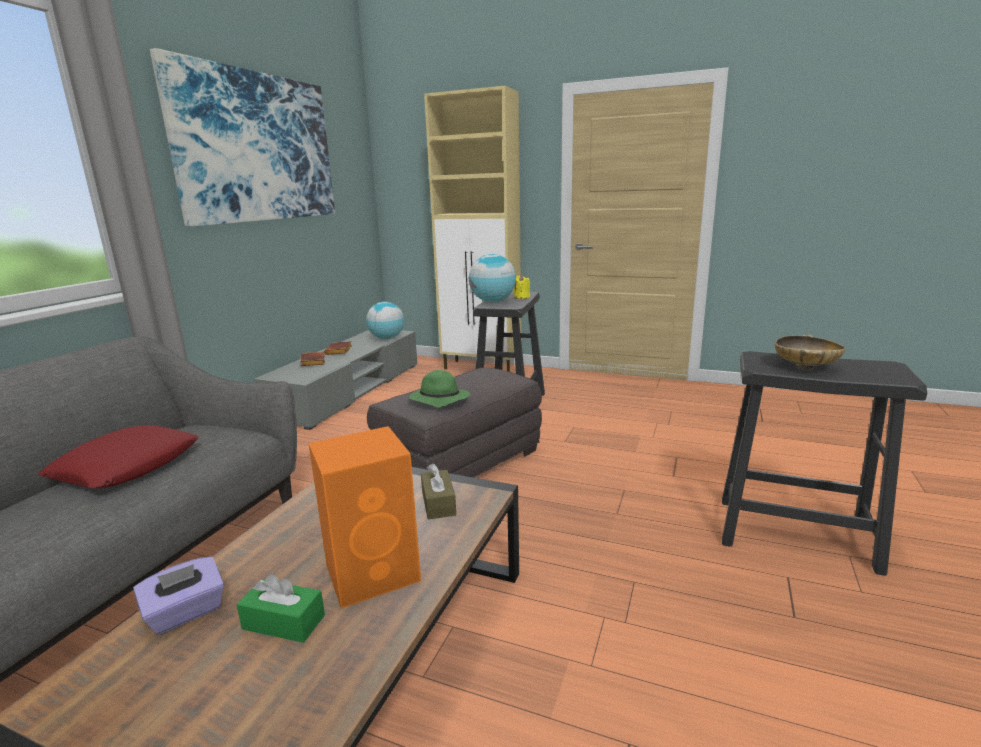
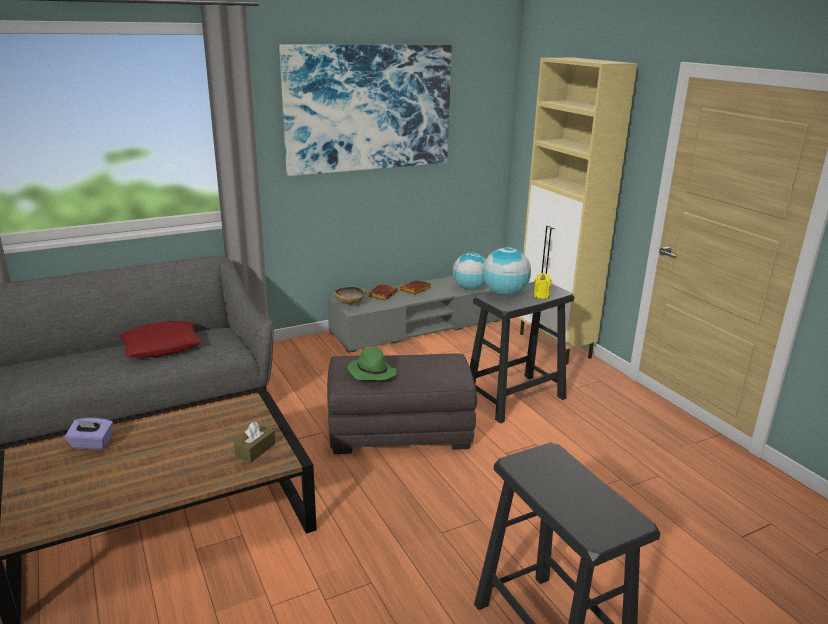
camera: 40 degrees right, 5 degrees up
(284, 622) = (111, 471): green tissue box -> none
(375, 572) = (171, 471): orange speaker -> none
(805, 366) = (556, 482): beige bowl -> beige bowl (349, 303)

